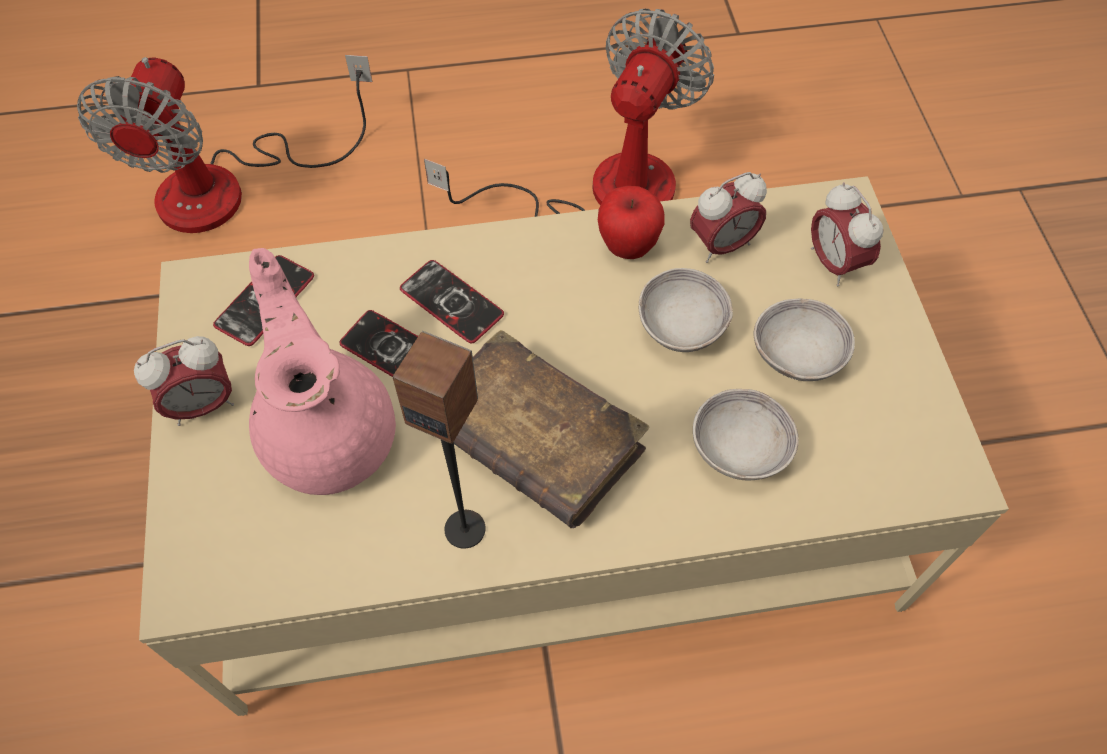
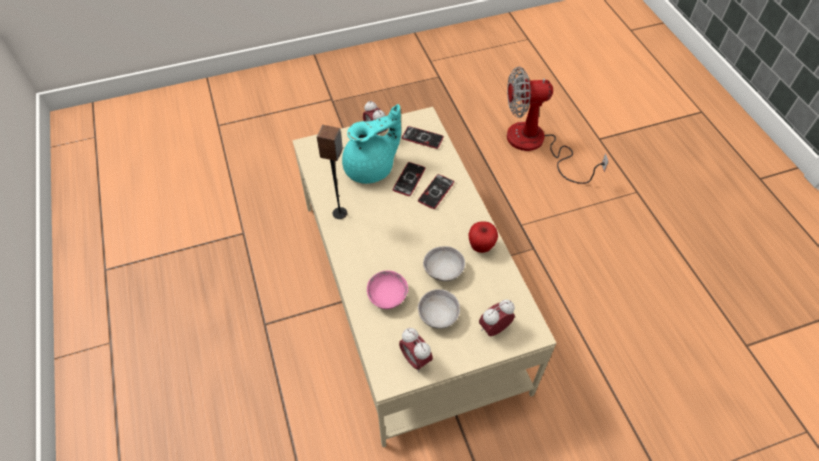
camera: 80 degrees right, 5 degrees down
(330, 432) = (371, 168): pink teapot -> turquoise teapot
(535, 441) = (378, 228): brown book -> none
(601, 192) = (589, 288): fan -> none
(721, 246) = (491, 282): alarm clock -> alarm clock (415, 359)
(739, 449) = (387, 296): grey bowl -> pink bowl

